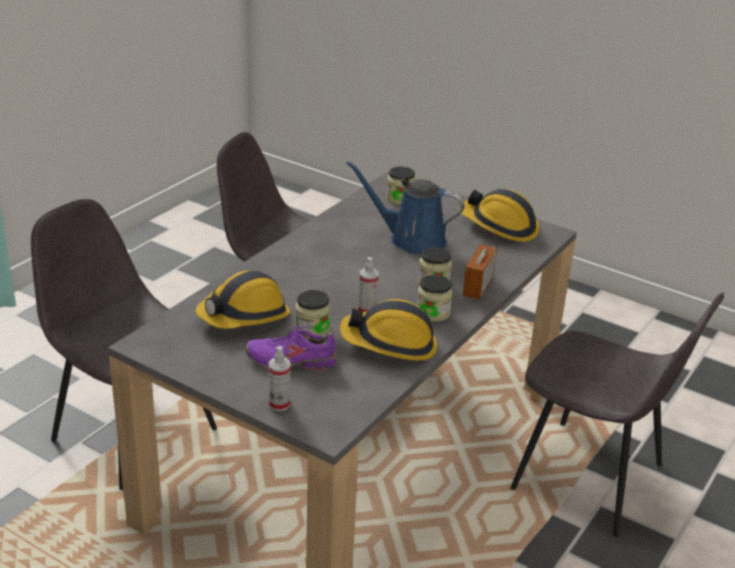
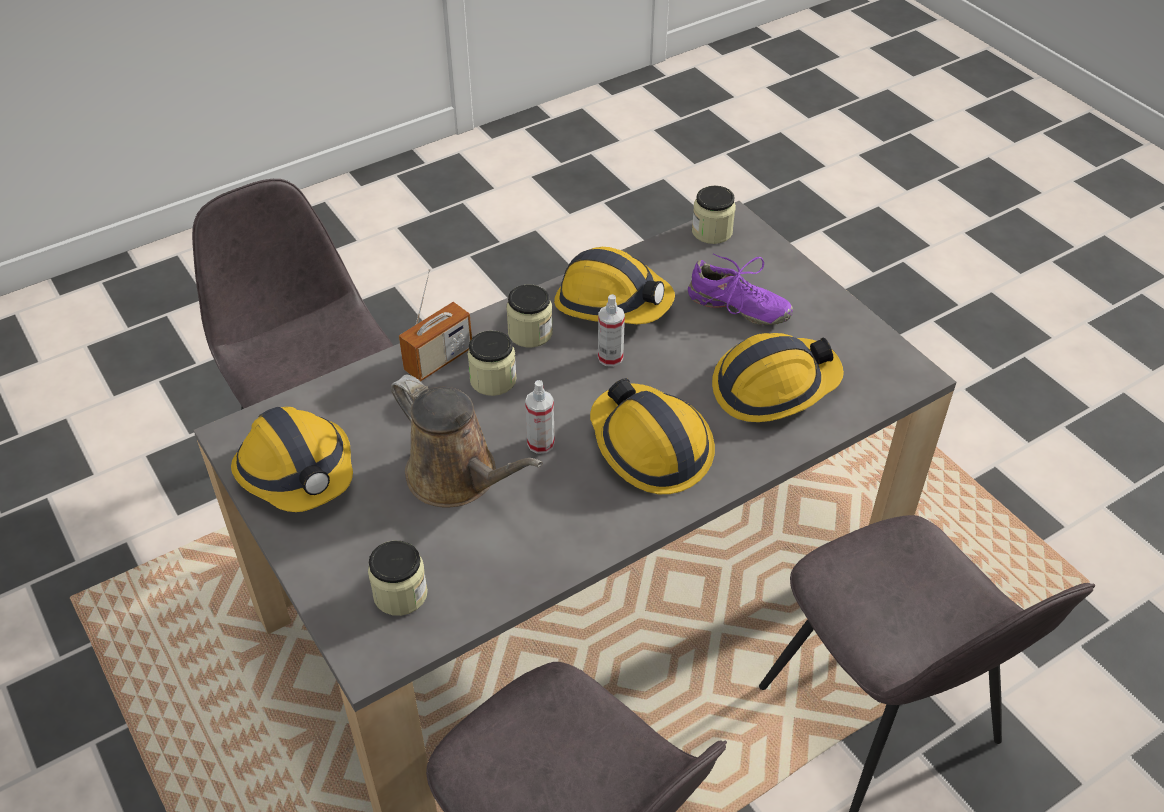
camera: 155 degrees left, 15 degrees up
(279, 404) = (771, 260): spray bottle -> spray bottle (541, 443)
(311, 271) = (650, 447): none -> hard hat
(312, 329) = (694, 345): jar -> jar (712, 231)
(411, 239) = (458, 477): blue watering can -> brown watering can

